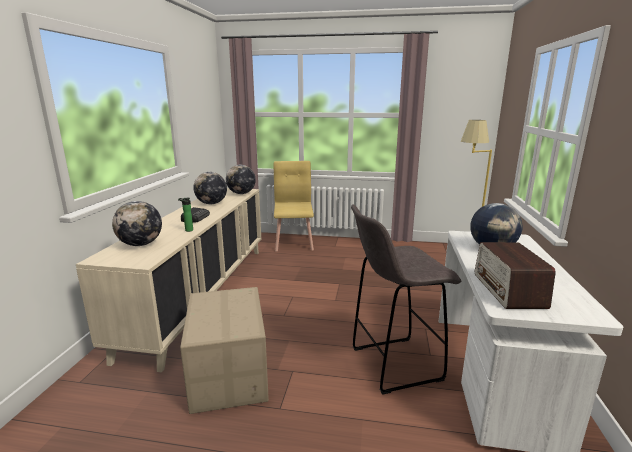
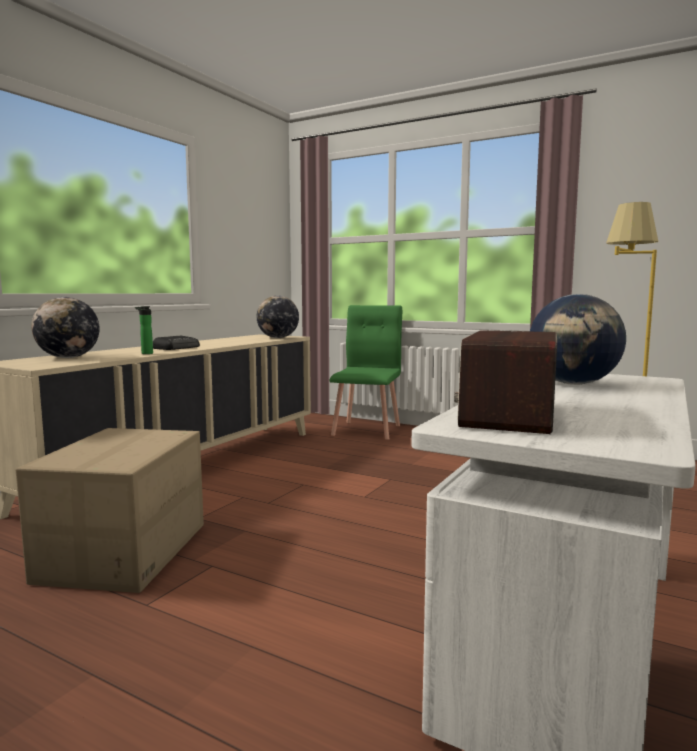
camera: 20 degrees right, 10 degrees down
(211, 203) = (222, 341): globe -> none
(294, 243) = (367, 430): yellow chair -> green chair
(393, 364) = (379, 587): grey stool -> none

